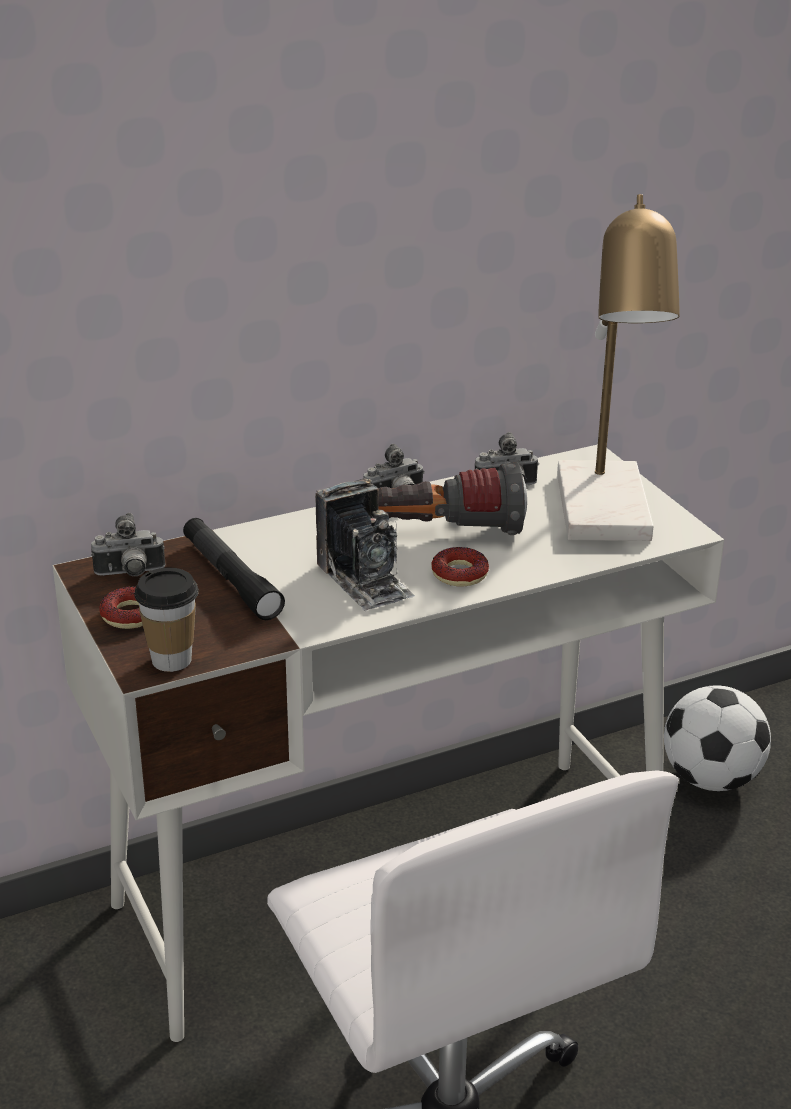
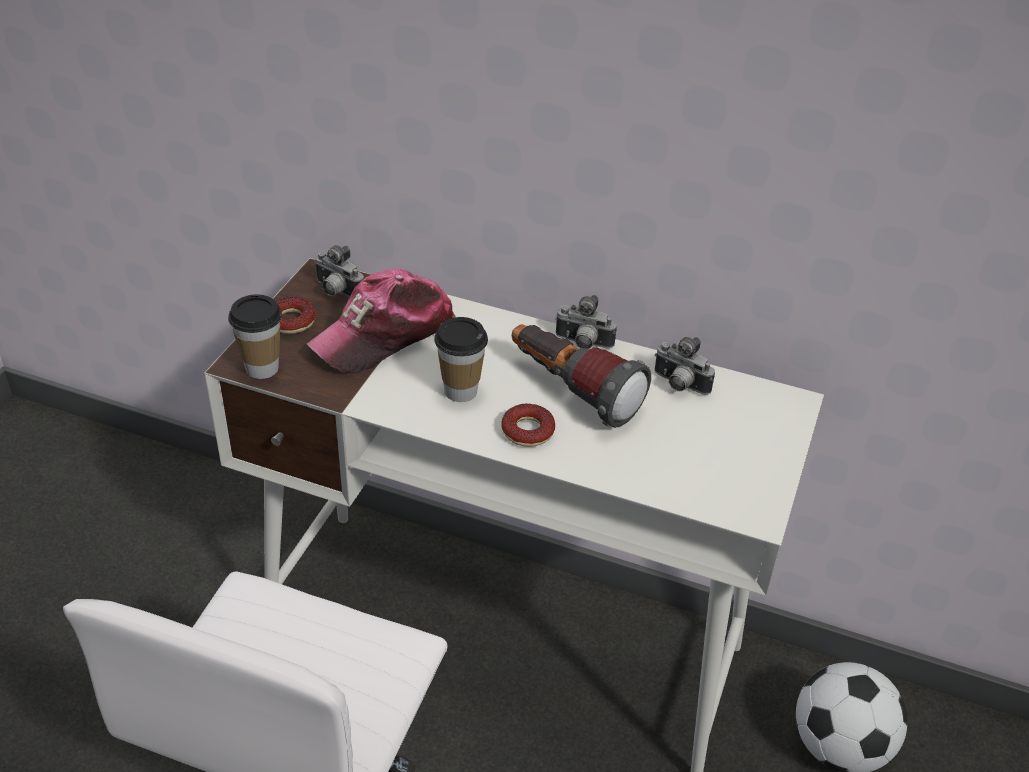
camera: 45 degrees right, 10 degrees up
(231, 579) = (384, 334): black flashlight -> cap
(364, 579) = (460, 391): camera -> cup
(607, 517) = (716, 460): table lamp -> none

